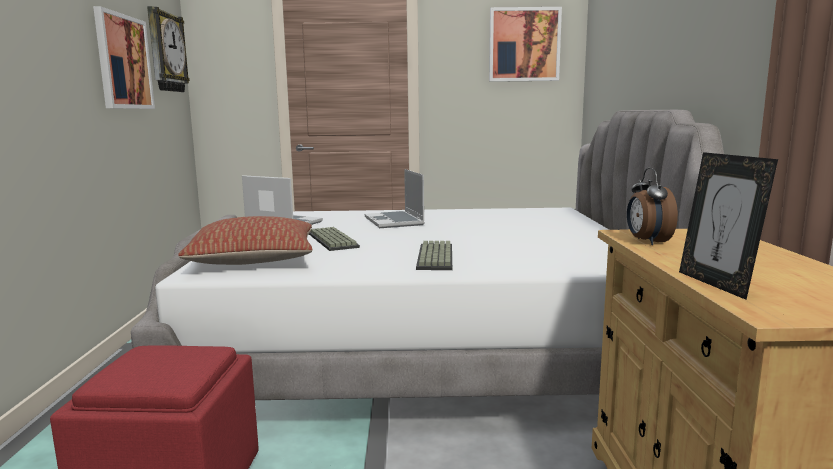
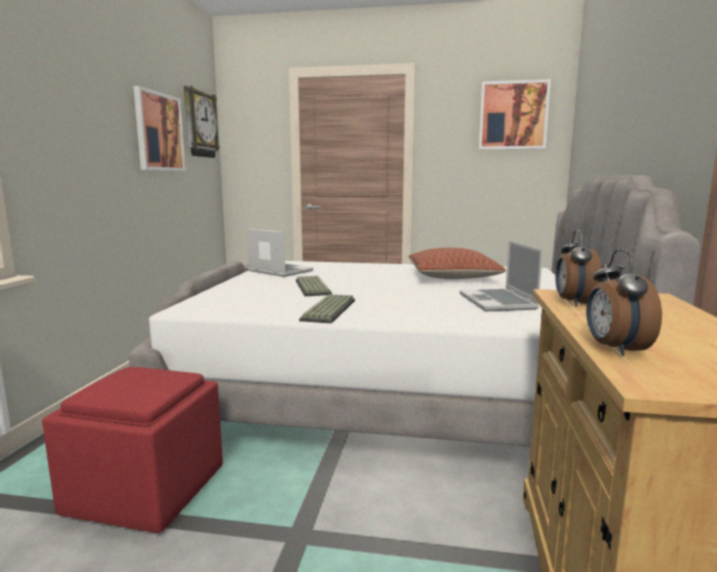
camera: 10 degrees right, 0 degrees up
(254, 260) = (238, 300): pillow -> pillow (453, 277)
(395, 221) = (376, 273): laptop -> laptop (498, 302)
(437, 257) = (395, 307): keyboard -> keyboard (330, 310)
(717, 284) = (614, 349): picture frame -> alarm clock

